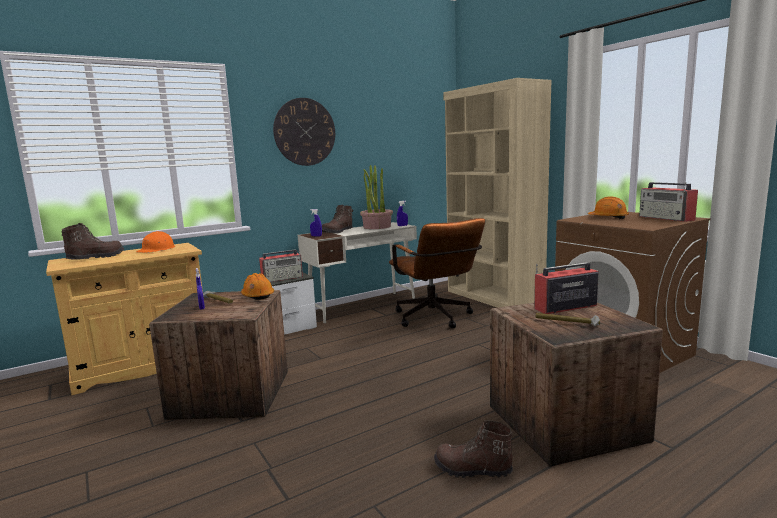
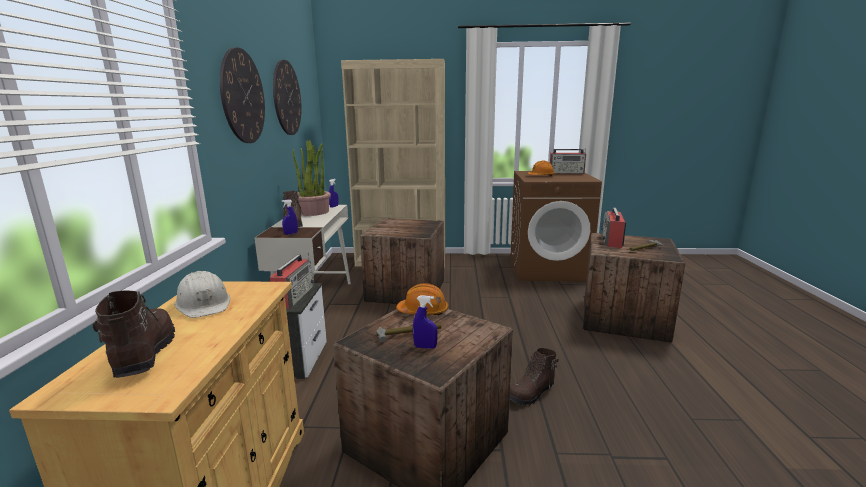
camera: 55 degrees left, 5 degrees up
(157, 249) = (204, 303): orange hard hat -> white hard hat
(381, 130) = (287, 98): none -> wall clock
(435, 319) = (406, 291): brown office chair -> crate
(472, 470) = (662, 366): brown boot -> brown boot (531, 393)

